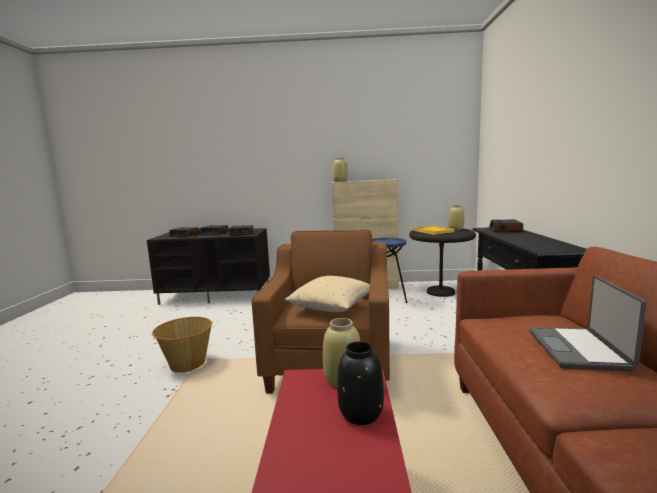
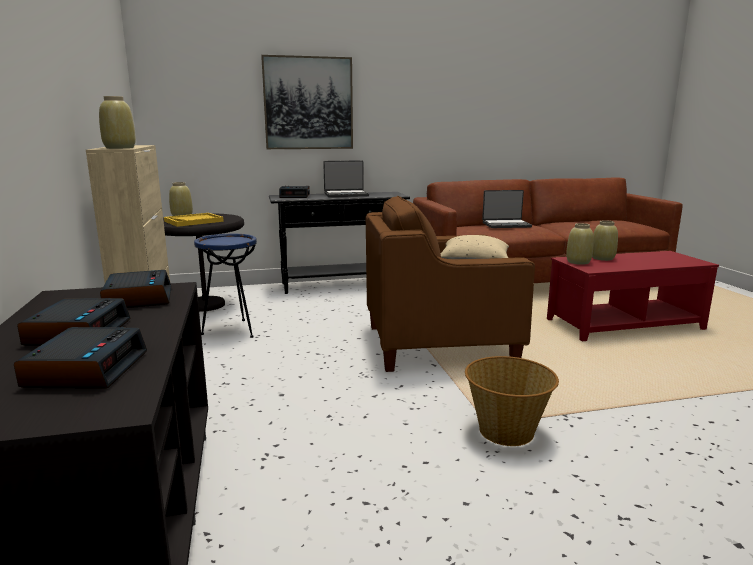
camera: 105 degrees left, 5 degrees up
(360, 413) = (603, 258): black vase -> beige vase
(530, 238) = (346, 195): none -> laptop
(542, 137) = (308, 103): none -> picture

